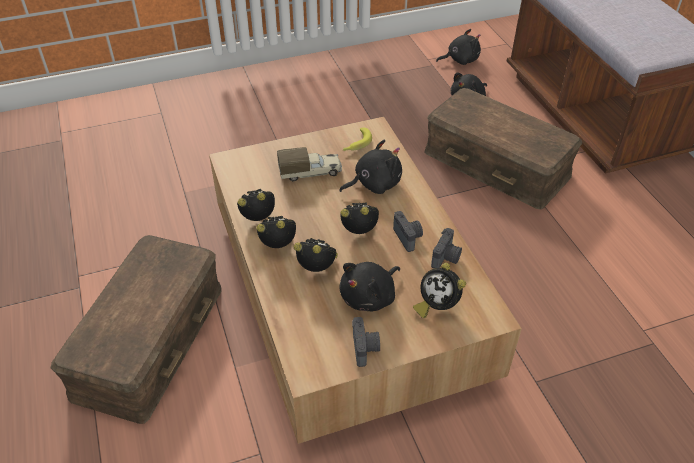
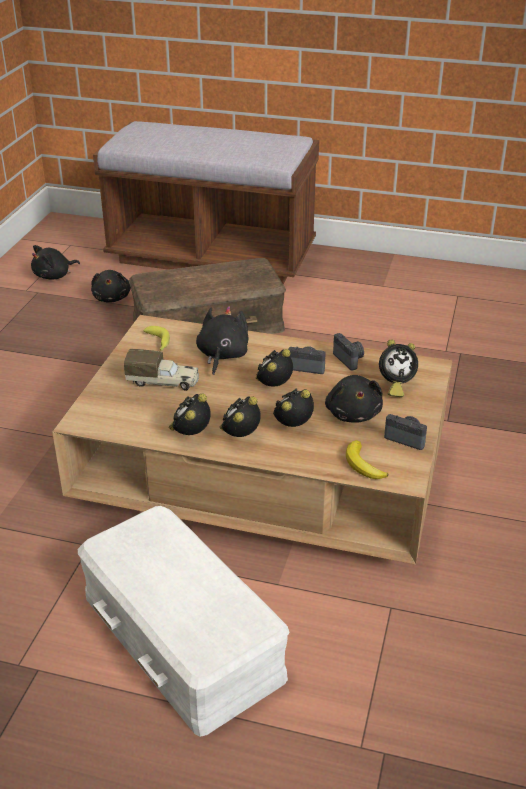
camera: 55 degrees left, 10 degrees down
(148, 339) = (179, 636): brown storage box -> white storage box
(304, 336) = (363, 465): none -> banana
(310, 172) = (163, 382): toy truck -> toy truck turned 75 degrees clockwise
(460, 60) = (54, 276): black plush toy -> black plush toy turned 150 degrees counterclockwise

